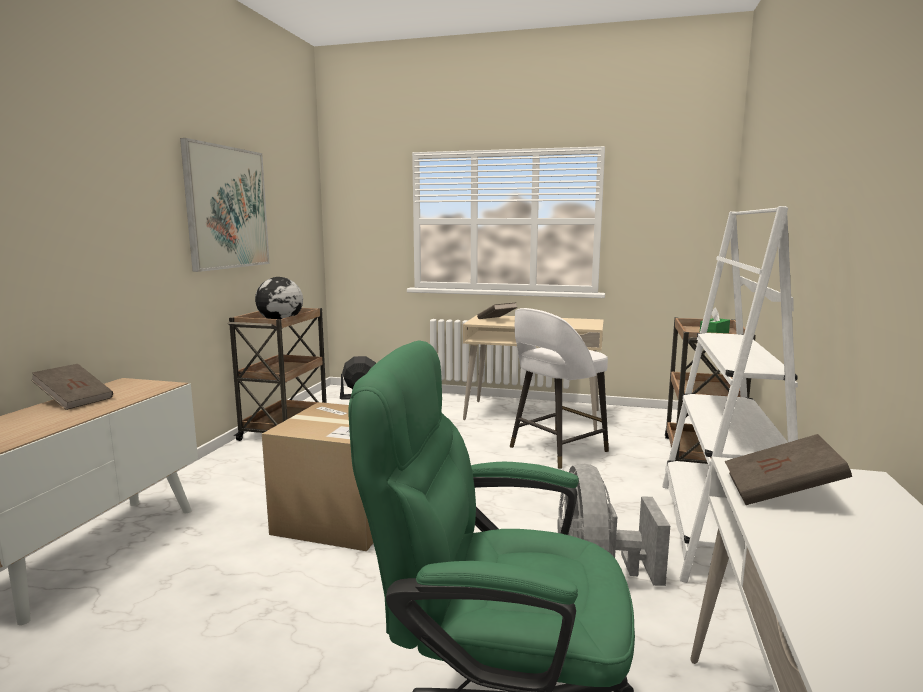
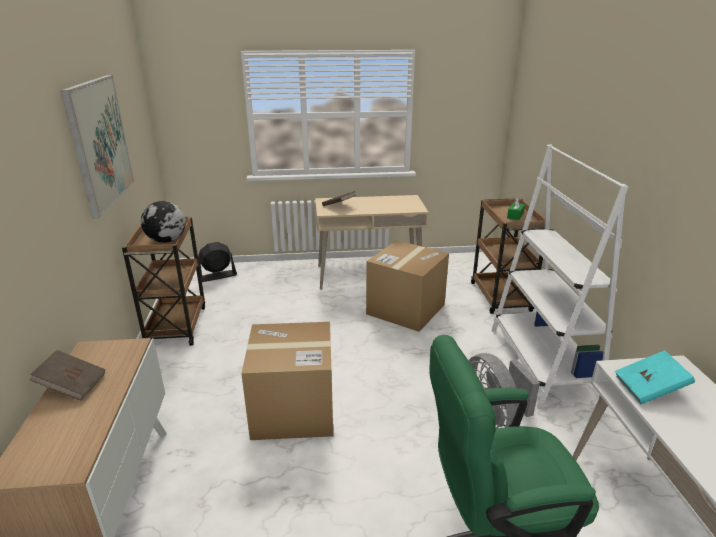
camera: 20 degrees left, 15 degrees up
(556, 450) = (405, 309): white stool -> cardboard box
(780, 493) = (649, 389): brown book -> turquoise book

